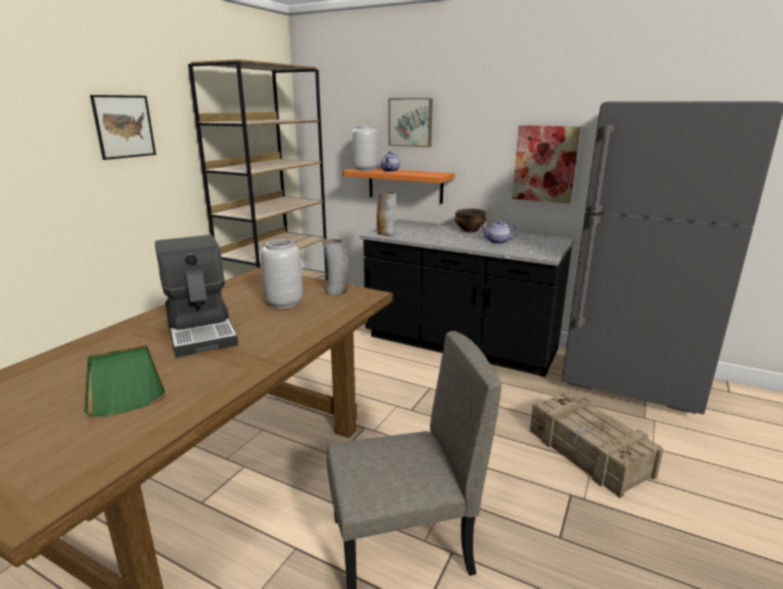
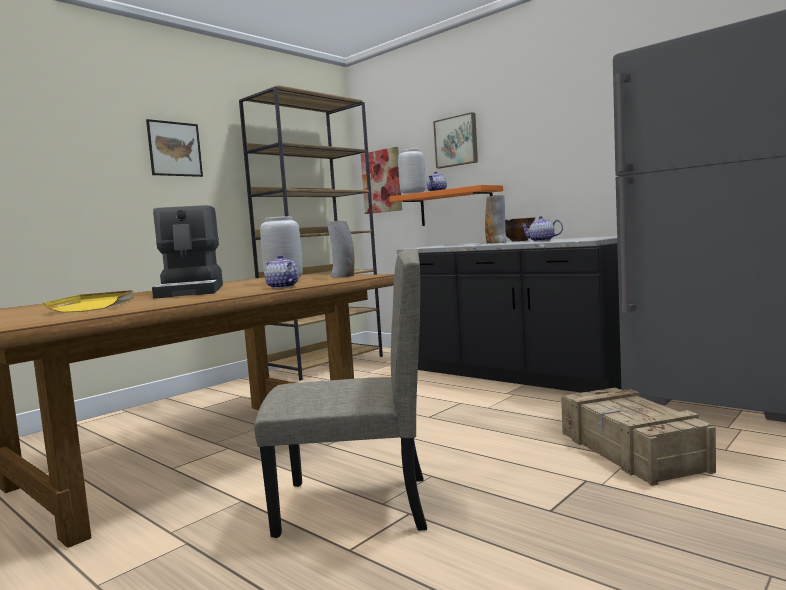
camera: 15 degrees right, 15 degrees down
(123, 382) = (96, 305): green tray -> yellow tray
(302, 330) = (282, 287): none -> teapot
(386, 233) = (424, 247): vase -> vase (496, 243)
(545, 164) = (595, 157): picture -> picture (382, 181)

